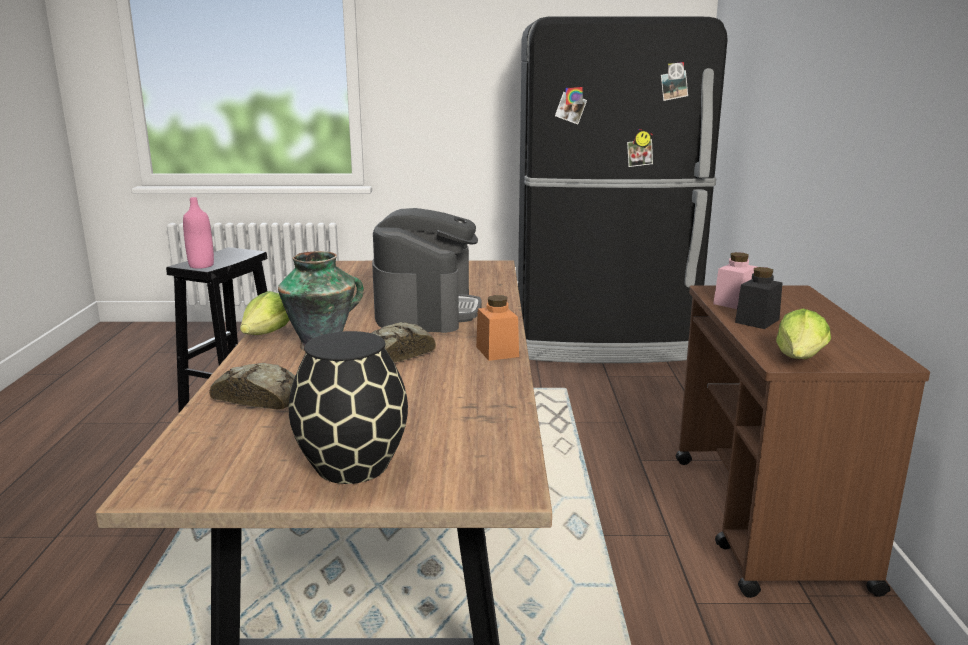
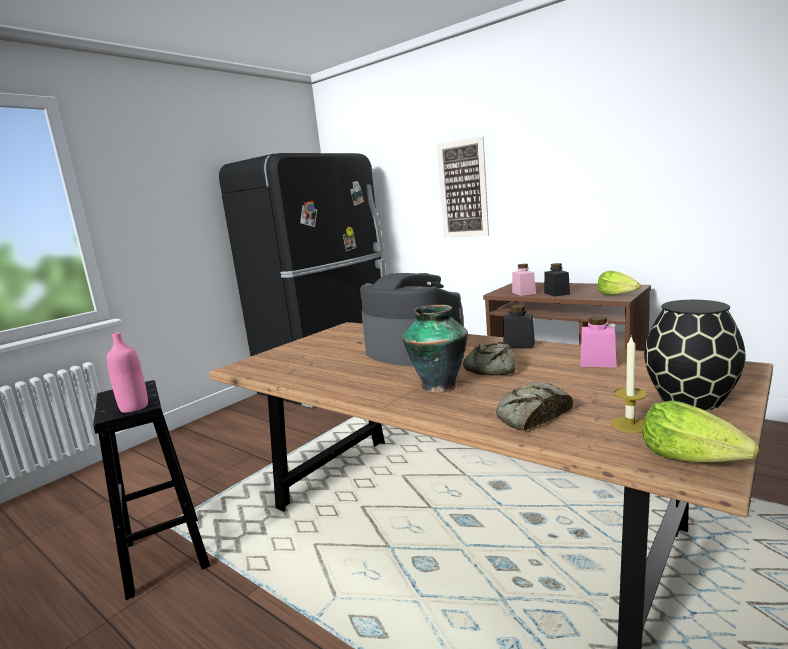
camera: 50 degrees left, 5 degrees down
(256, 443) = (630, 424): none -> candle
(267, 335) = (384, 401): lettuce -> lettuce (692, 457)
(459, 402) = (598, 362): none -> pink jar
(497, 351) = (519, 345): orange jar -> black jar
(802, 101) = (463, 189): none -> picture

